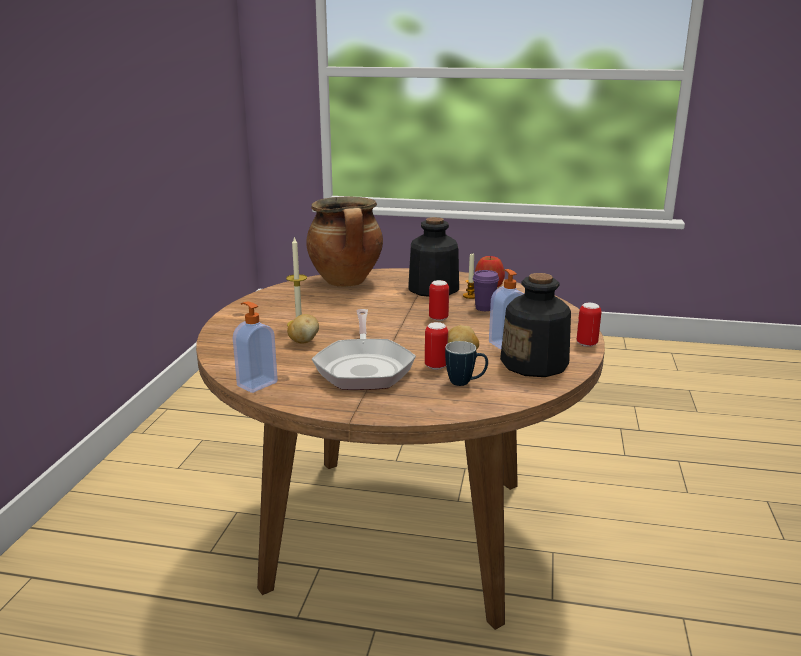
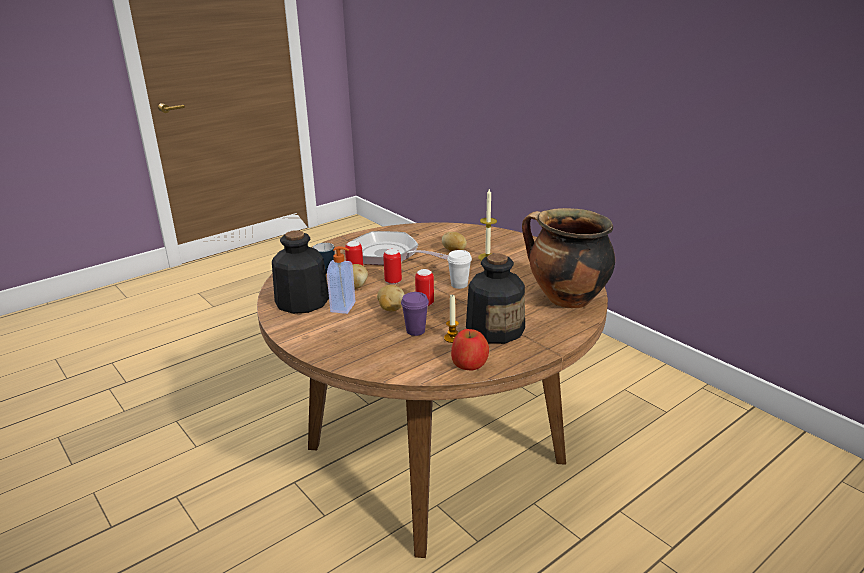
camera: 130 degrees right, 5 degrees up
(256, 384) = (415, 228): soap dispenser -> none
(380, 317) = (459, 285): none -> white cup
(471, 326) = (391, 309): none -> potato
(586, 344) = (288, 335): can -> can (393, 281)

